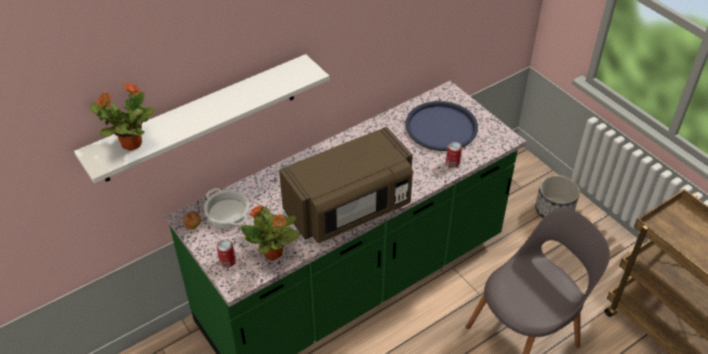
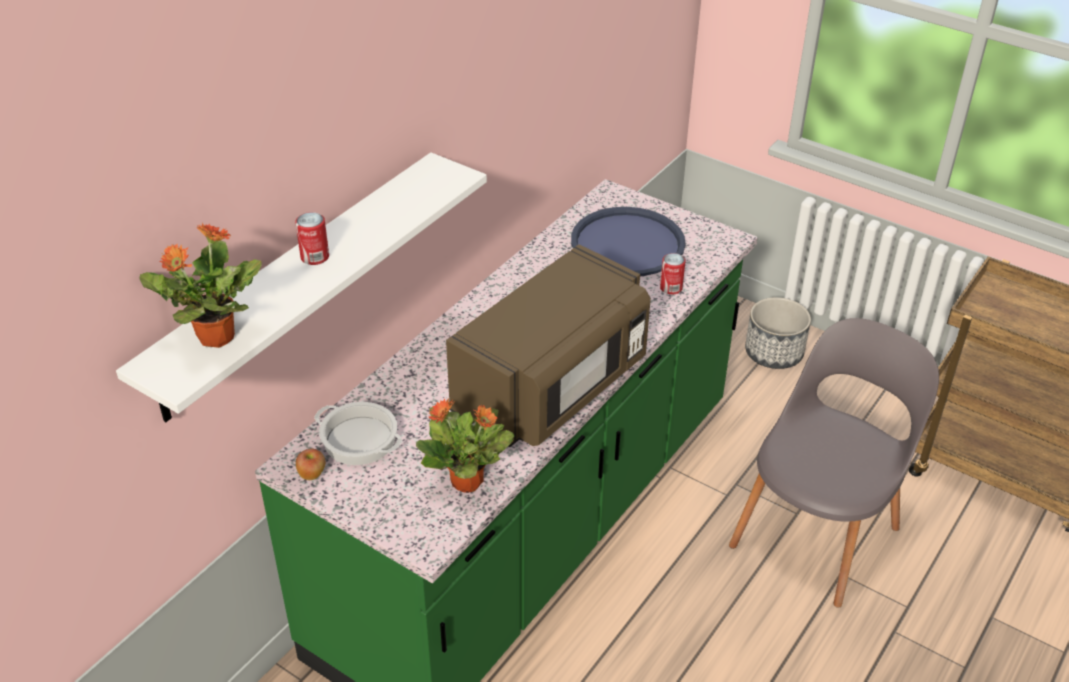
camera: 20 degrees left, 5 degrees down
(227, 261) = (398, 513): can -> can (315, 257)

